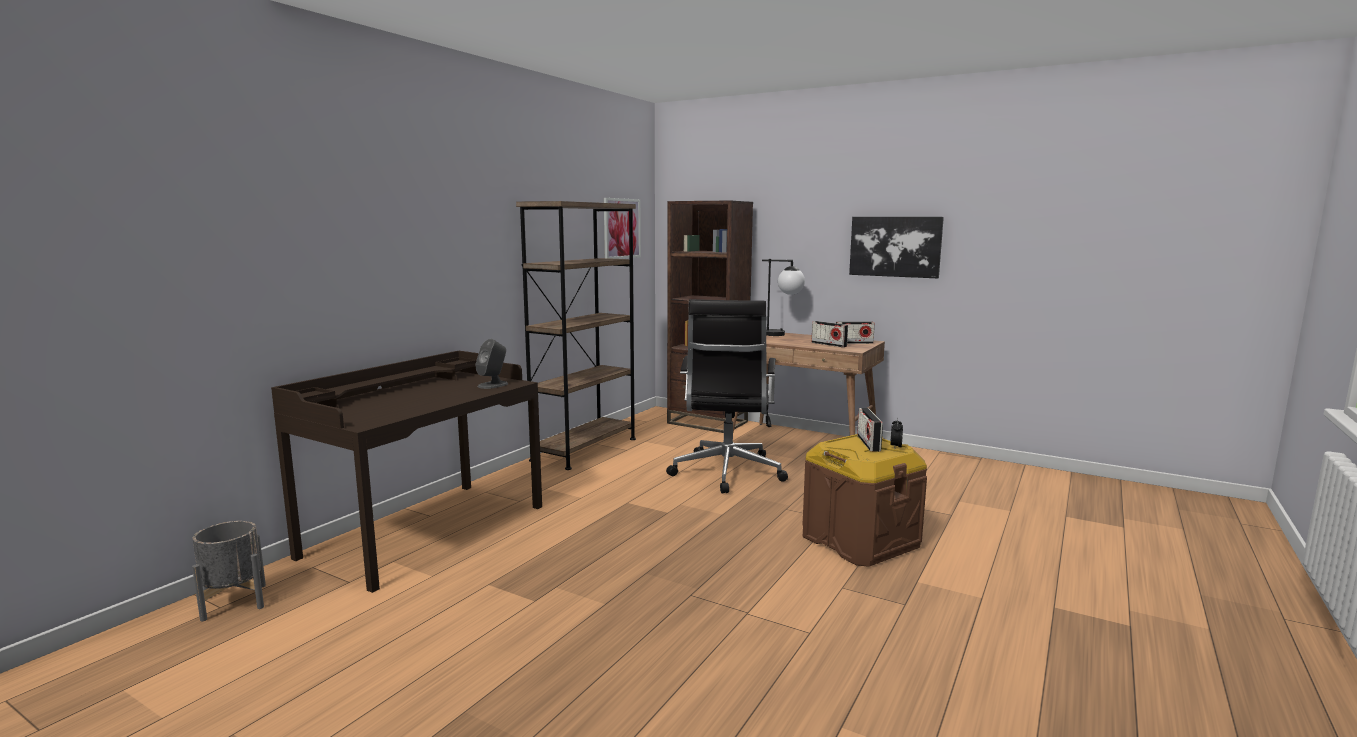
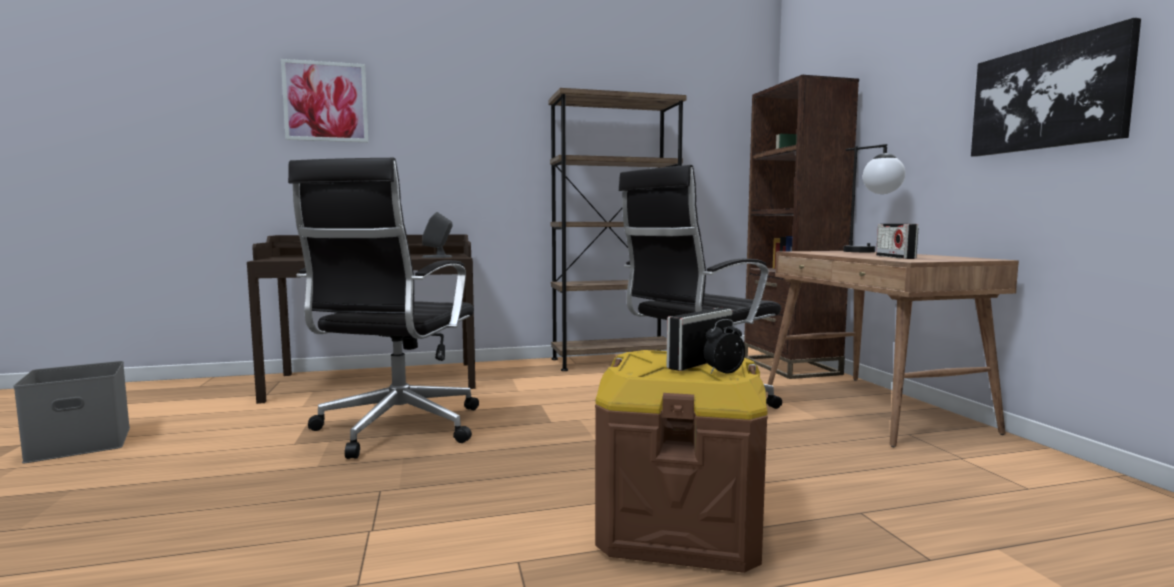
camera: 45 degrees right, 5 degrees down
(234, 602) = (209, 386): grey planter -> none
(311, 696) = (82, 442): none -> grey storage box
(579, 558) = (396, 429): none -> black office chair
(621, 228) = (713, 135): picture -> picture (326, 102)
(854, 343) = (947, 258): radio -> none

